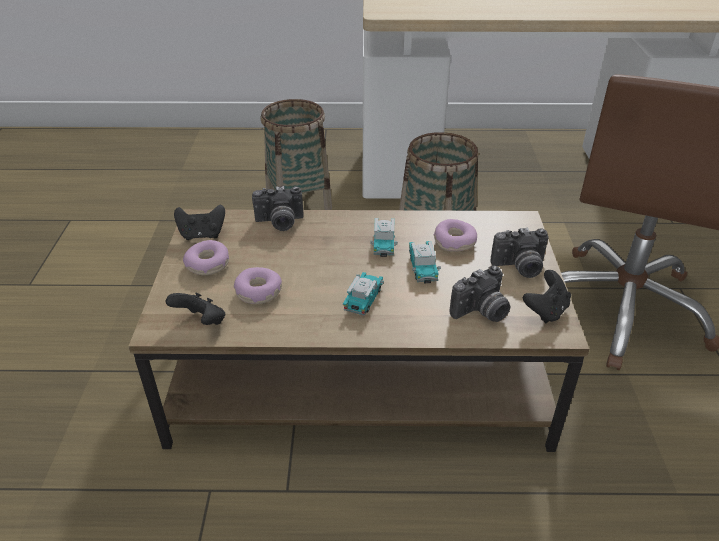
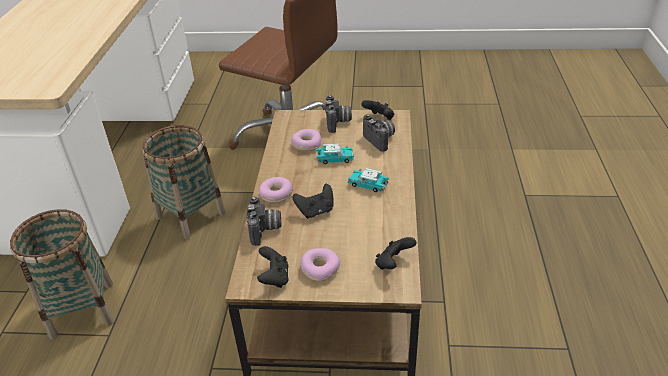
camera: 85 degrees left, 0 degrees up
(258, 292) = (358, 236): donut -> donut (276, 194)
(309, 257) = (316, 211): none -> black game controller
(383, 243) = (303, 175): toy car -> none

